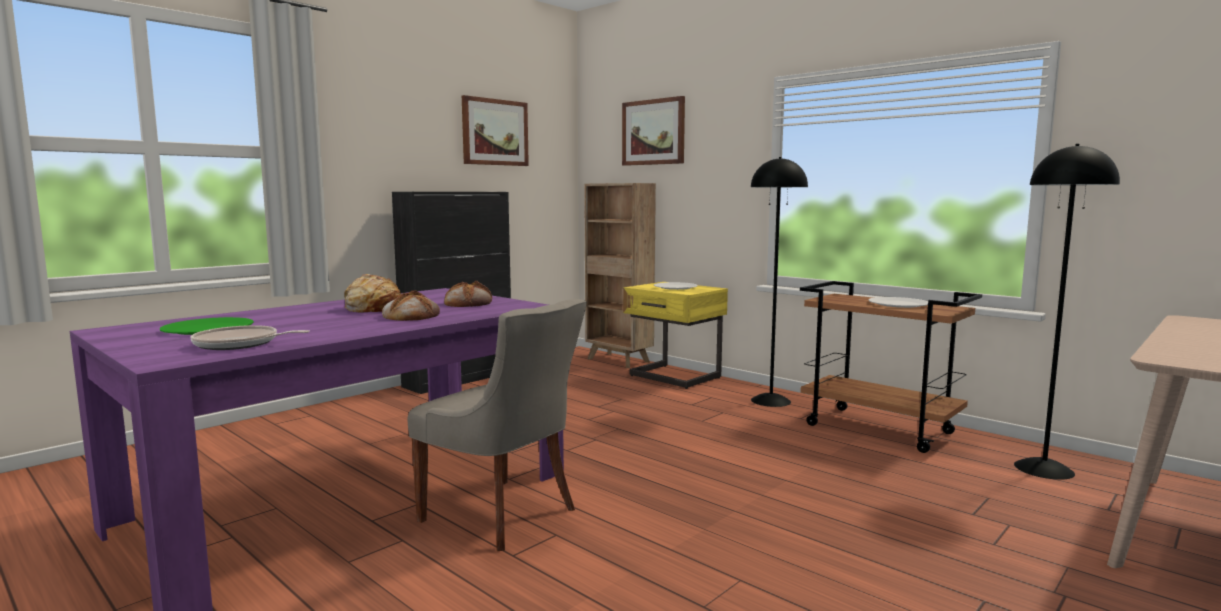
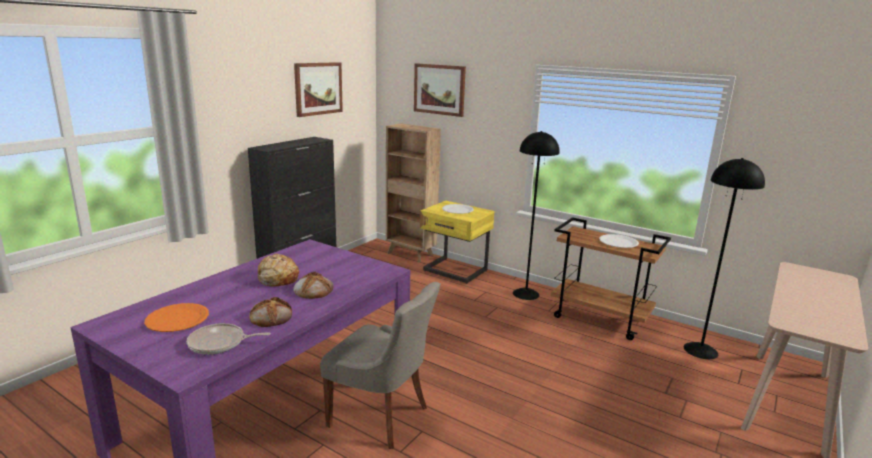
camera: 10 degrees left, 10 degrees up
(208, 329) = (177, 319): green plate -> orange plate
(469, 303) = (342, 266): bread -> bread (271, 316)

